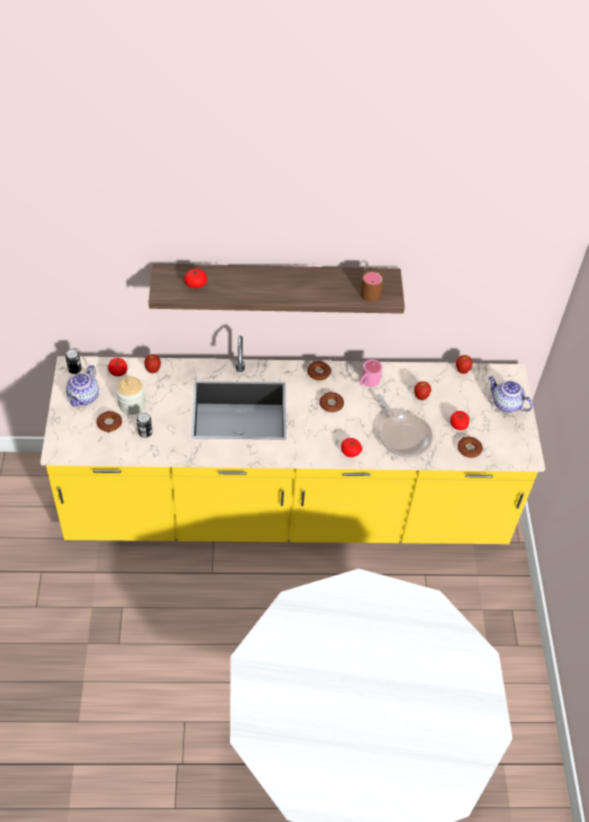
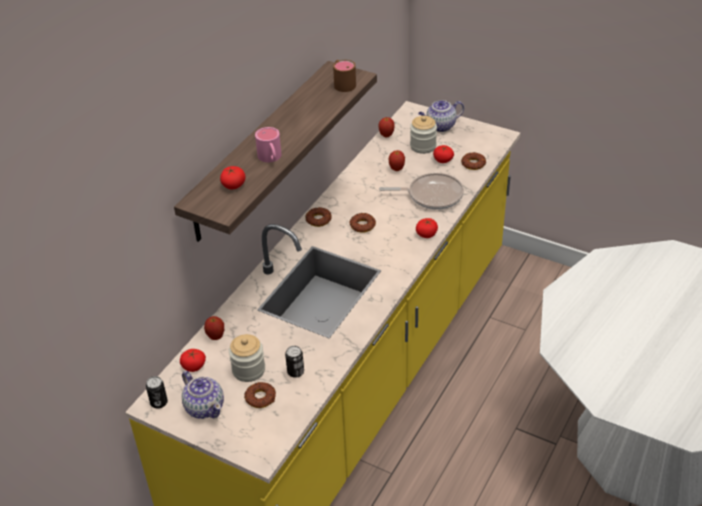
camera: 55 degrees left, 10 degrees down
(367, 382) = (354, 193): pink mug -> pink mug (271, 158)
(466, 403) = (423, 146): none -> jar

